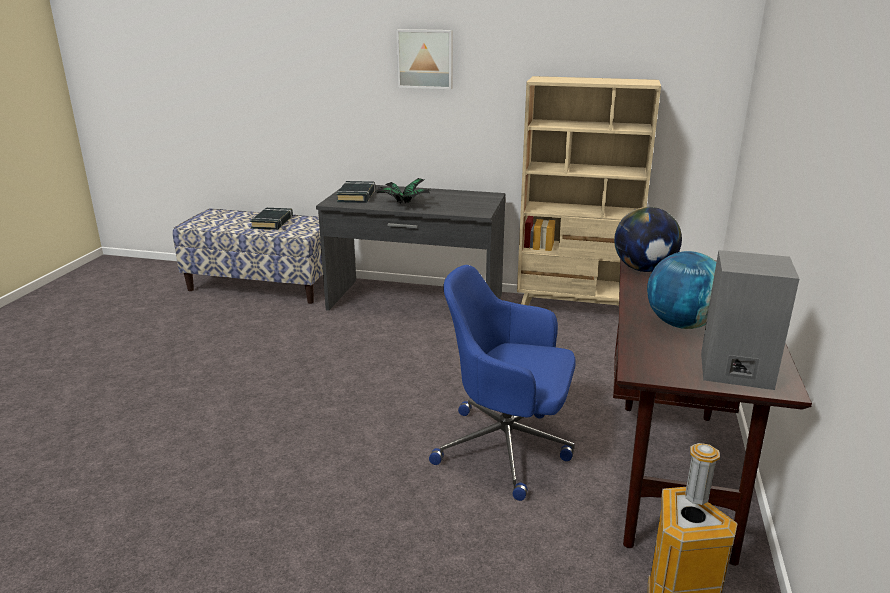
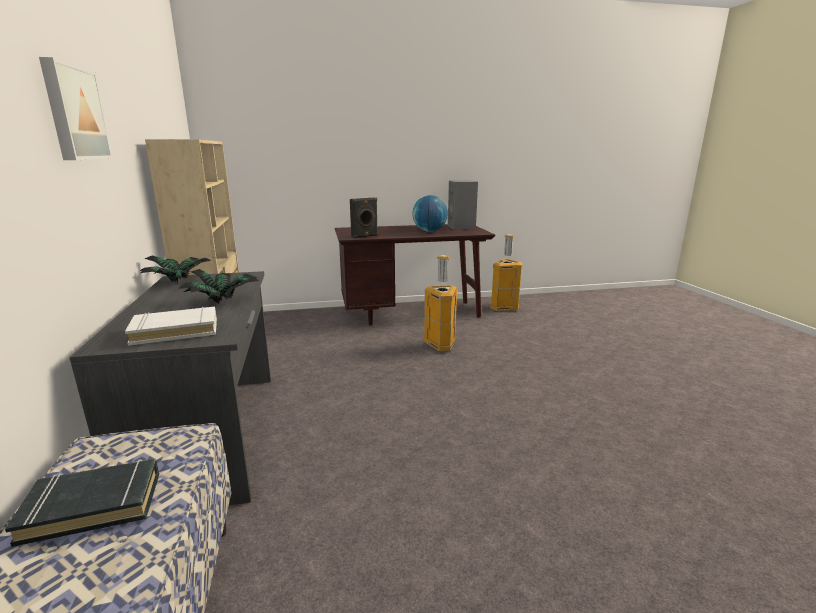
camera: 115 degrees left, 5 degrees down
(357, 196) = (175, 331): black book -> white book
(477, 196) = (180, 282): none -> potted plant
(507, 448) = (441, 345): blue office chair -> trash can
(644, 269) = (365, 236): globe -> black speaker

